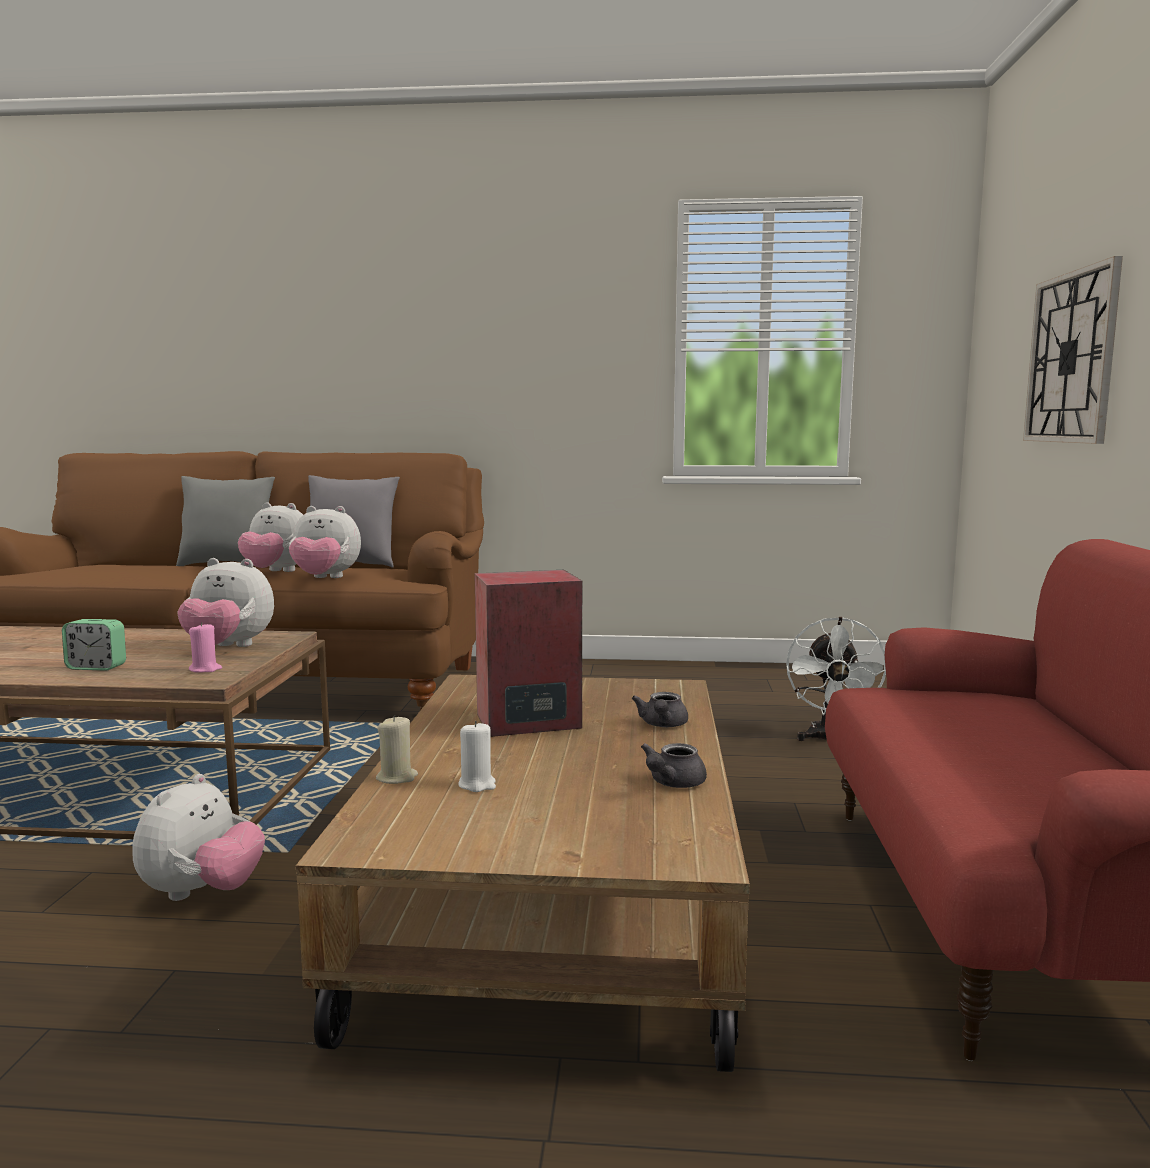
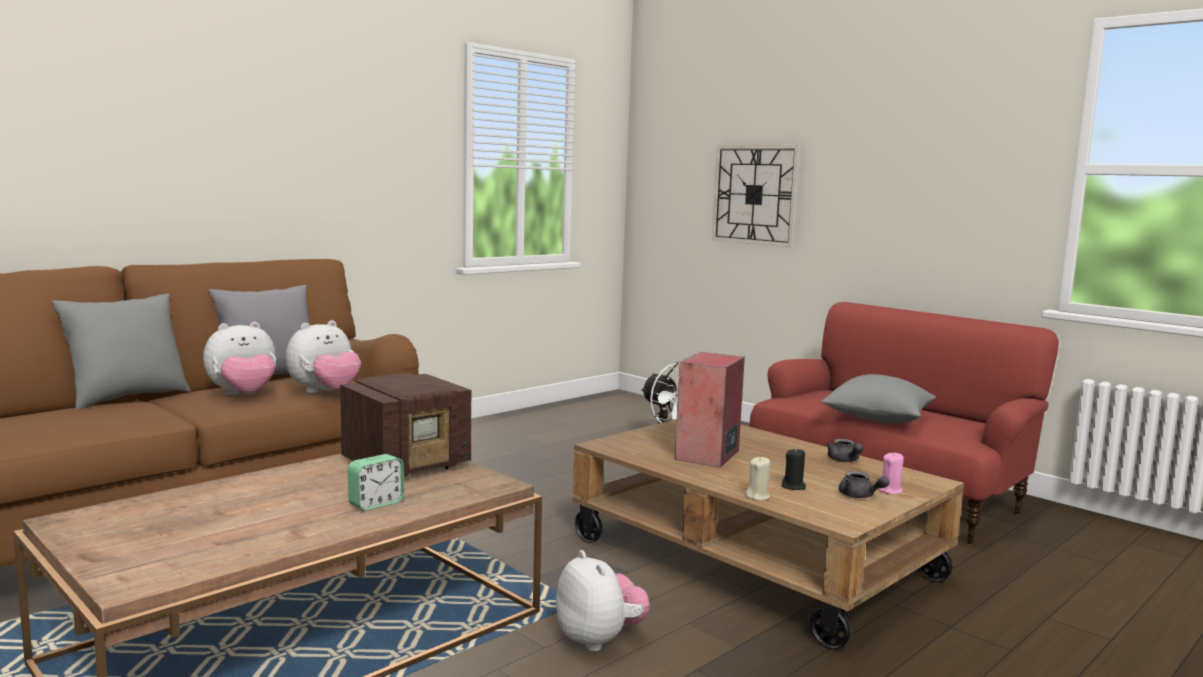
camera: 50 degrees left, 0 degrees up
(205, 669) = (465, 480): pink candle -> pink candle (890, 491)
(228, 648) = (408, 464): plush toy -> radio
(477, 784) = (793, 487): white candle -> black candle
(662, 725) = (760, 439): grey teapot -> grey teapot (860, 496)
(939, 750) = (877, 419): none -> grey pillow

